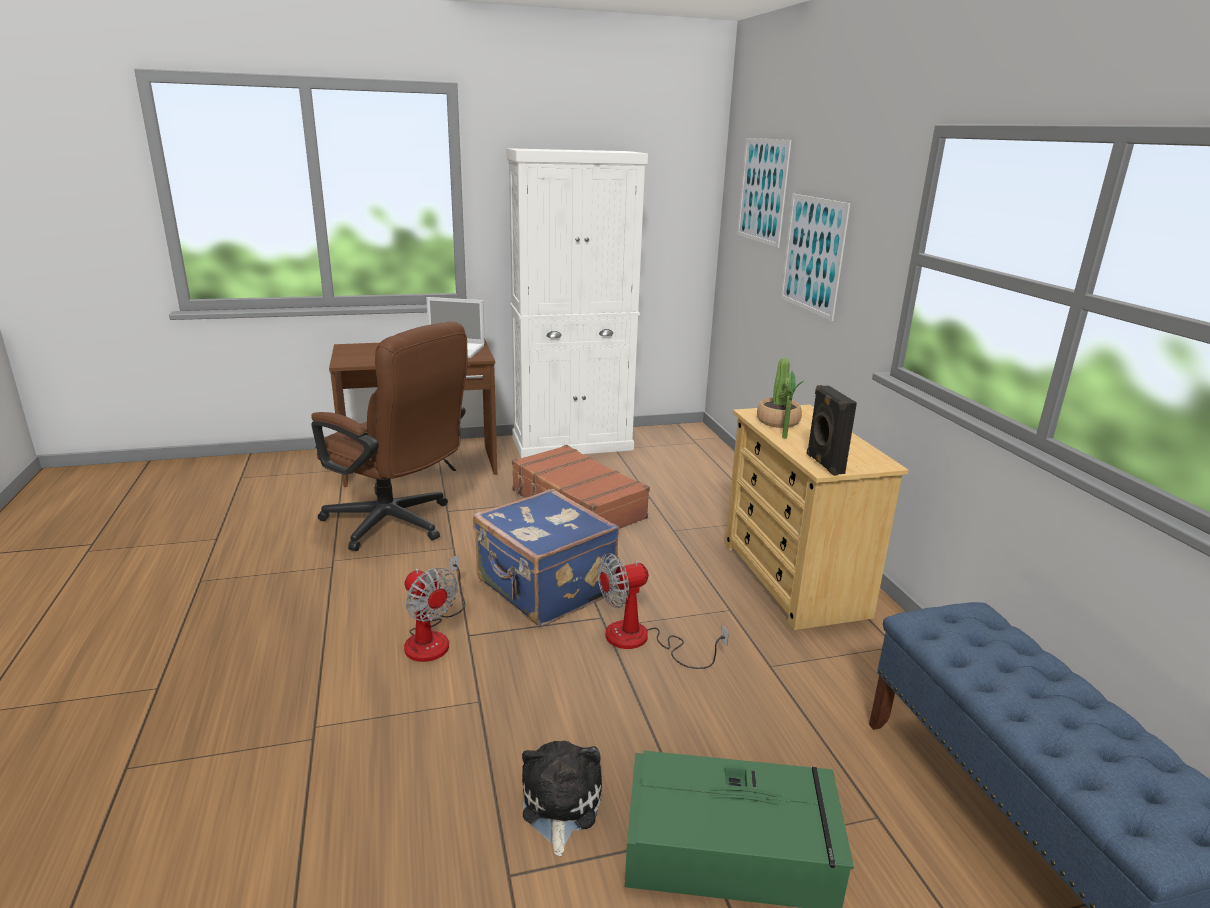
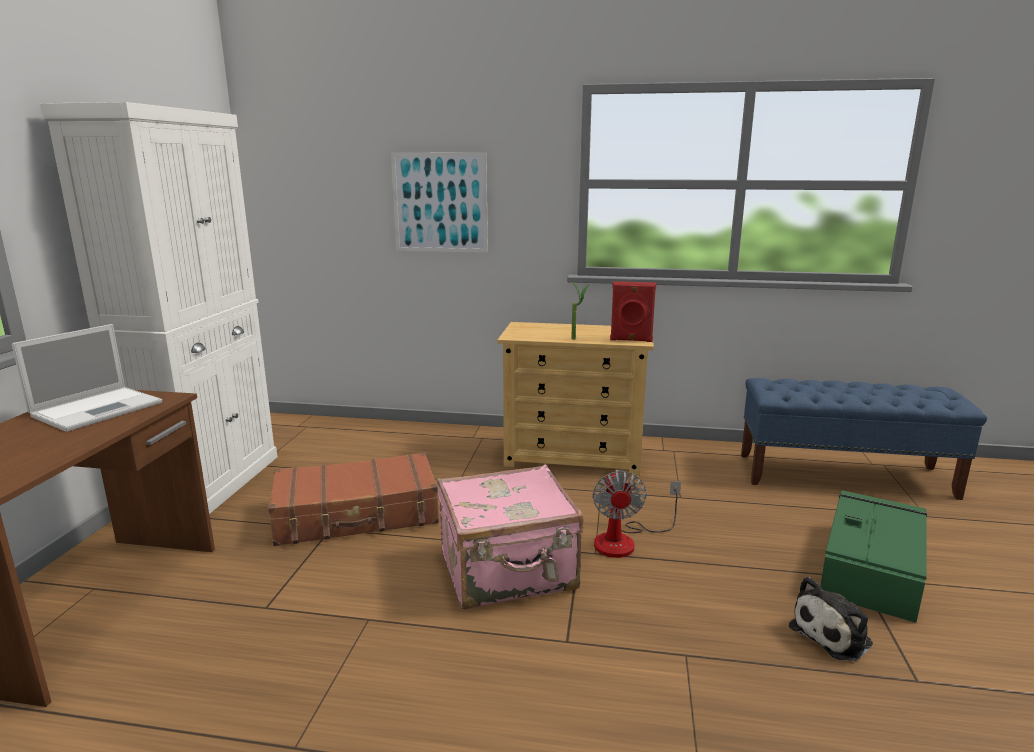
camera: 65 degrees left, 5 degrees down
(397, 525) = (254, 660): brown office chair -> none
(433, 637) = (557, 669): fan -> none
(544, 588) = (508, 572): blue suitcase -> pink suitcase
(559, 805) = (834, 635): plush toy -> plush toy turned 60 degrees counterclockwise
(762, 191) = (330, 155): picture -> none
(778, 421) = (539, 334): potted plant -> none
(823, 464) = (631, 340): black speaker -> red speaker

